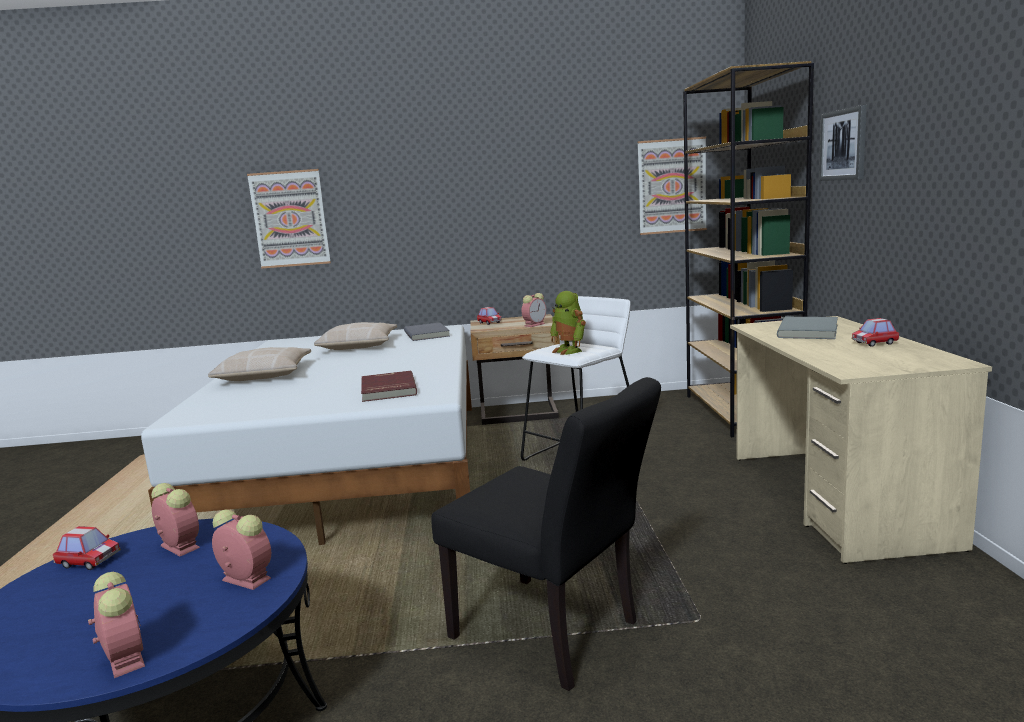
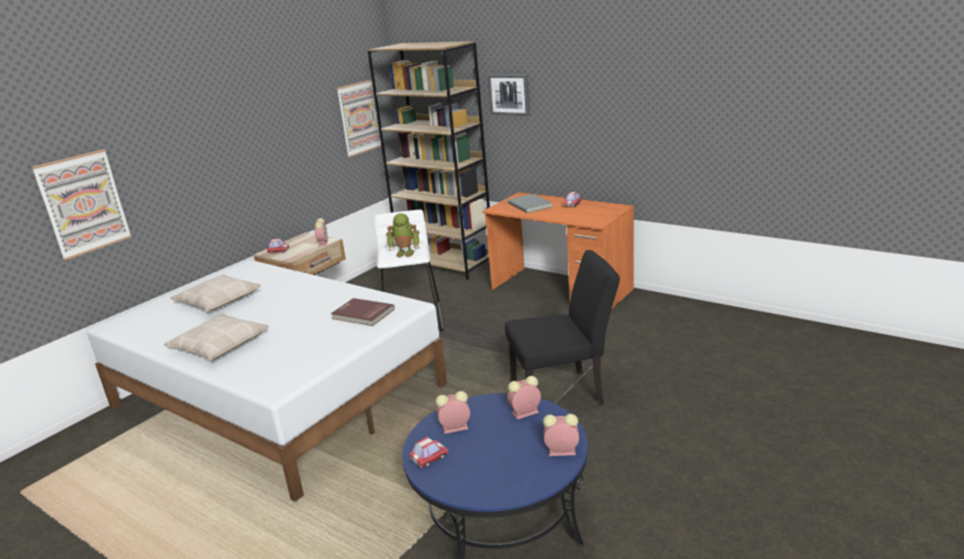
camera: 50 degrees left, 10 degrees up
(428, 334) = (250, 274): grey book -> none
(834, 498) = (561, 290): beige desk -> orange desk

